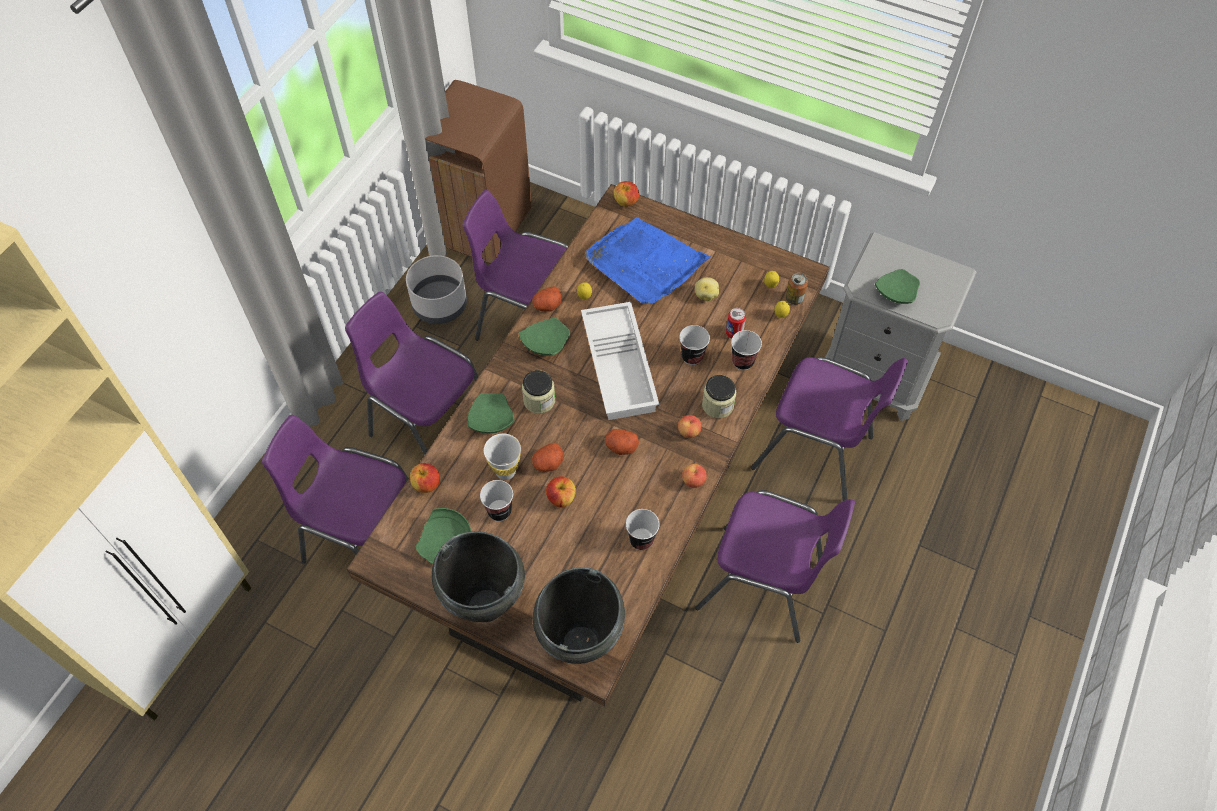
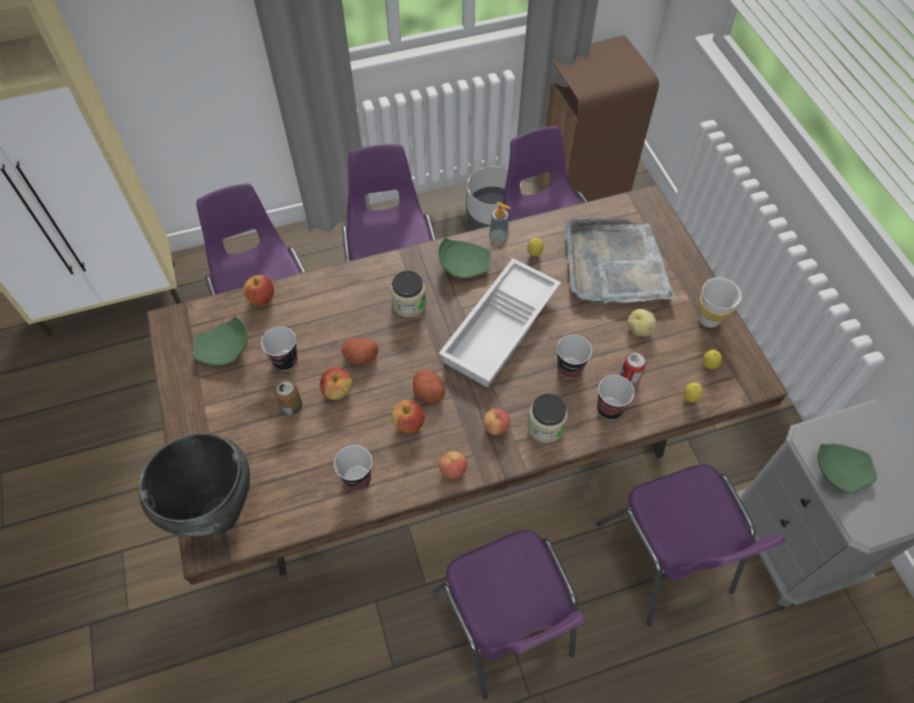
camera: 45 degrees right, 0 degrees up
(486, 607) = (193, 422): black cooking pot -> none
(490, 420) = (357, 290): green plate -> none
(505, 471) = (324, 336): white cup -> white cup (708, 319)
(547, 305) = (498, 239): potato -> soap dispenser
(626, 202) = (654, 206): apple -> apple (409, 424)
(645, 264) = (615, 265): blue tray -> grey tray
(794, 298) = (720, 394): can -> can (291, 406)

